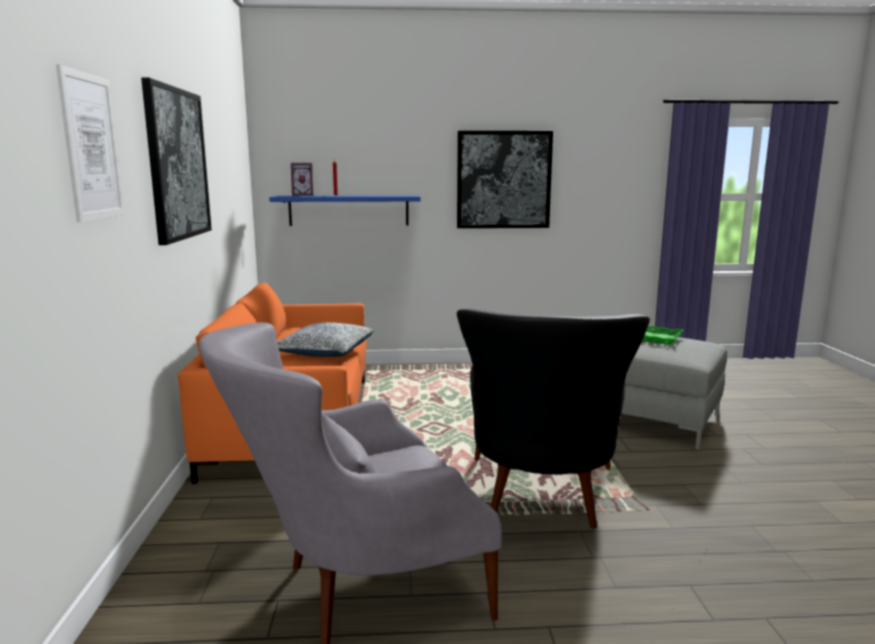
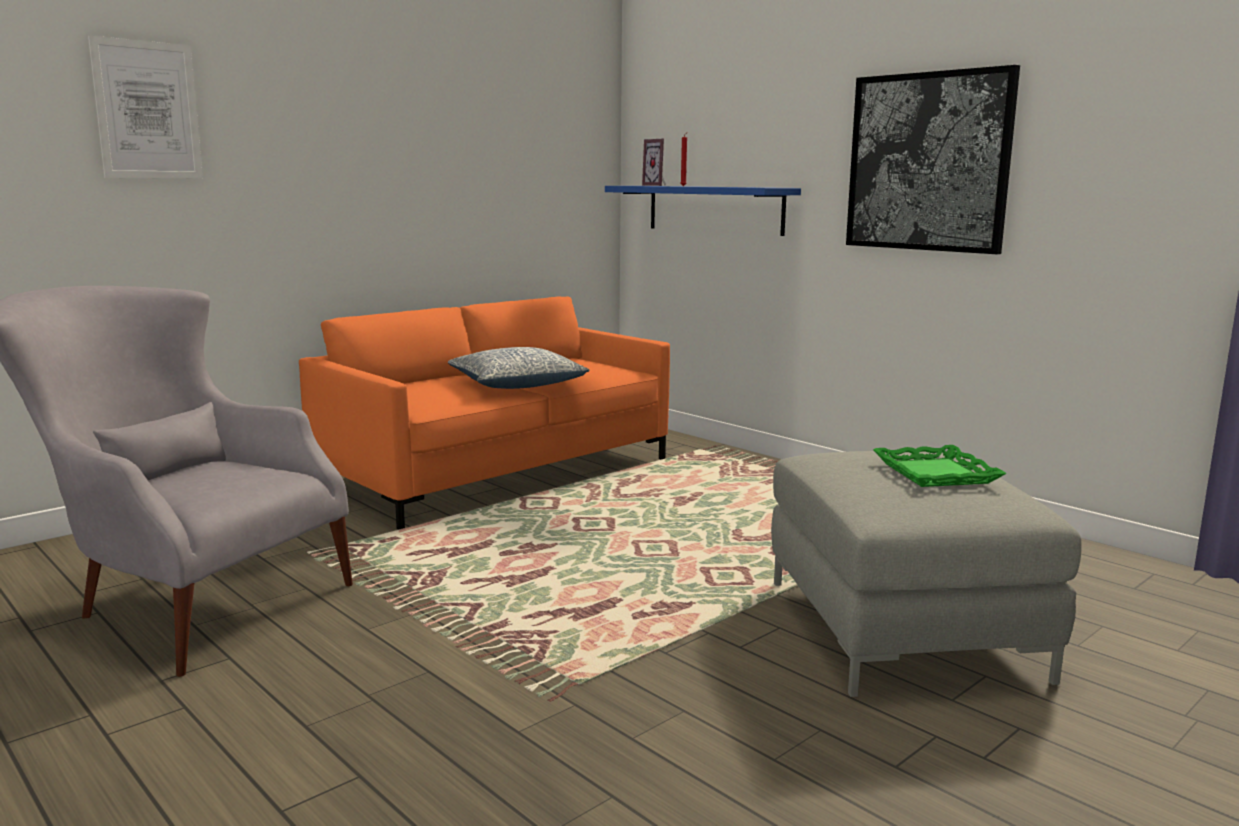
camera: 50 degrees right, 0 degrees up
(177, 164) = (358, 134): picture -> none
(541, 502) = (477, 630): black armchair -> none

